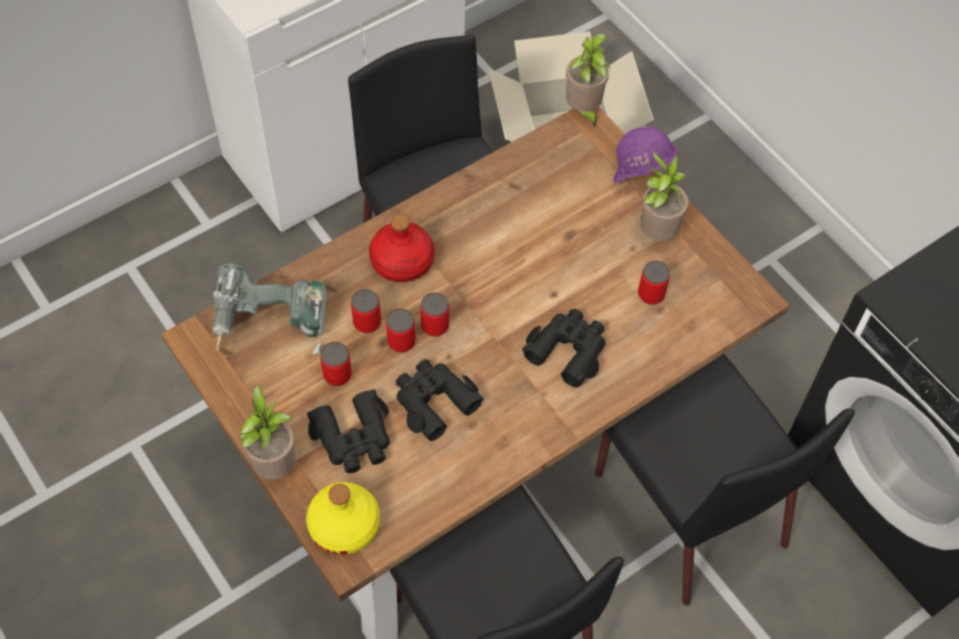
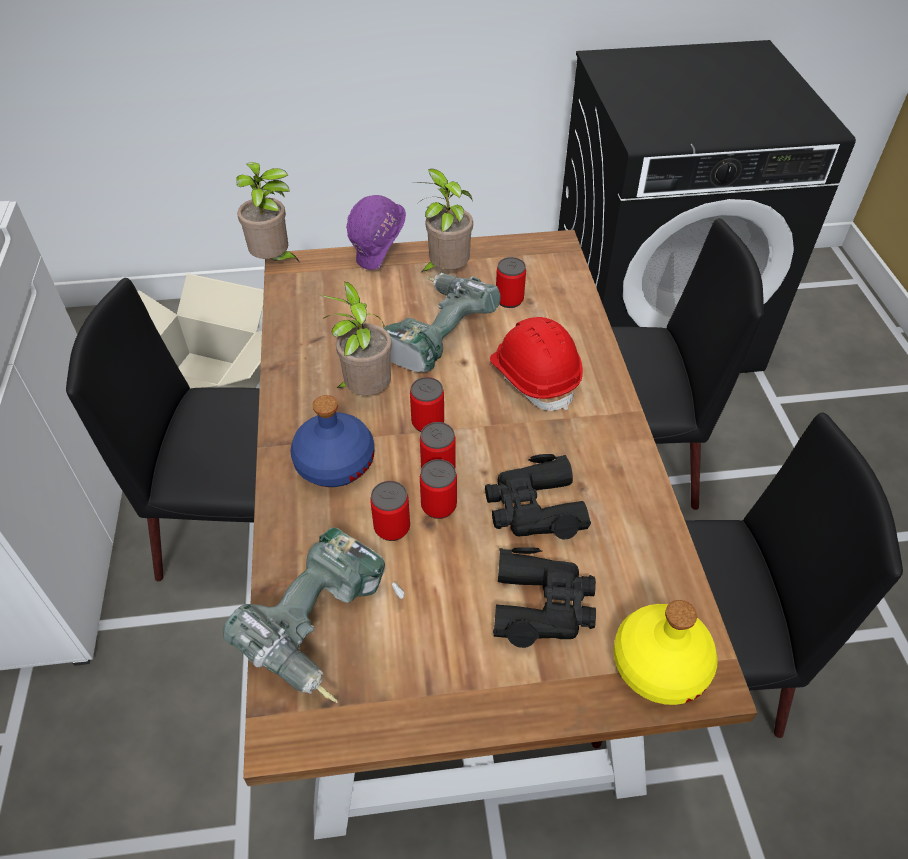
camera: 60 degrees left, 10 degrees down
(275, 465) = (537, 710): potted plant -> potted plant (365, 392)
(337, 375) = (444, 586): can -> can (427, 422)
(402, 261) = (334, 462): red bottle -> blue bottle
(568, 350) = (534, 377): black binoculars -> red hard hat
(569, 260) = (433, 336): none -> power drill

